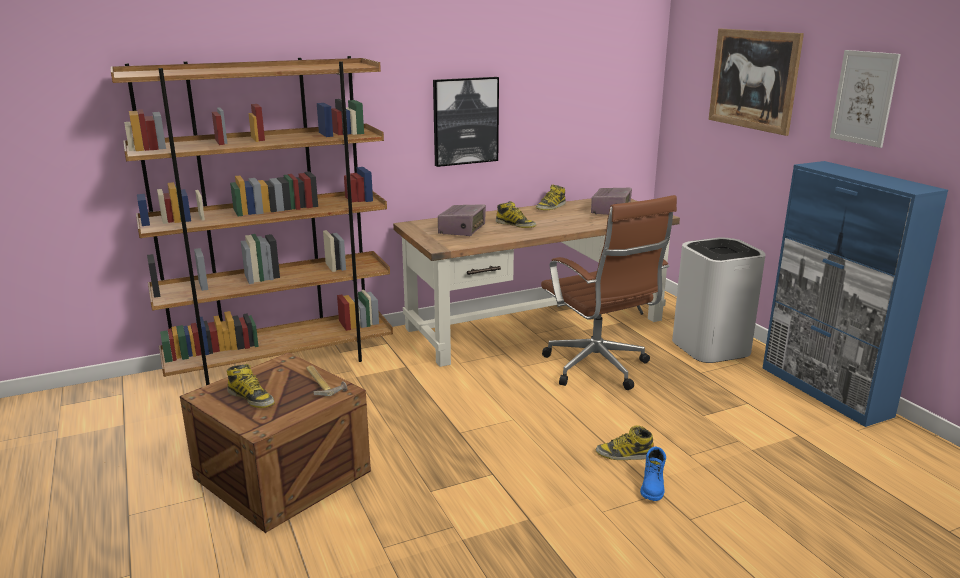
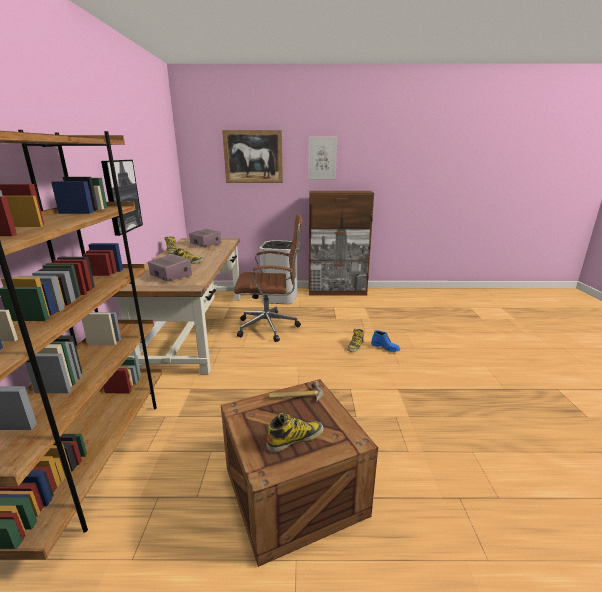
camera: 65 degrees left, 0 degrees up
(825, 391) = (337, 292): blue cabinet -> brown cabinet

